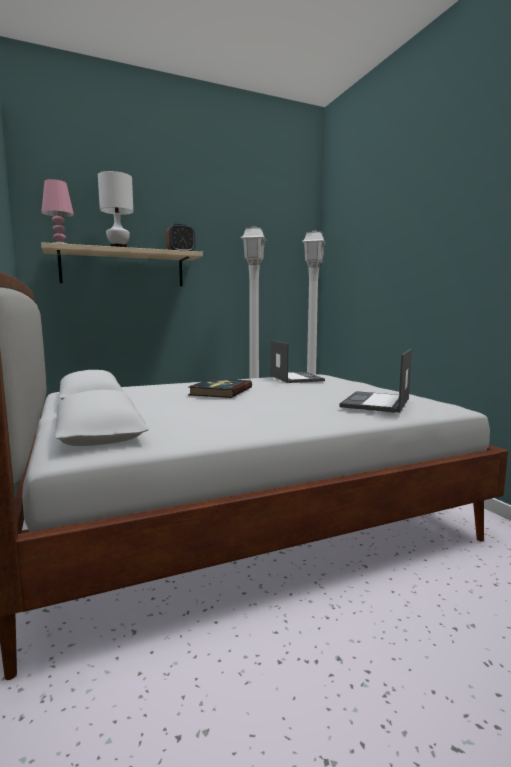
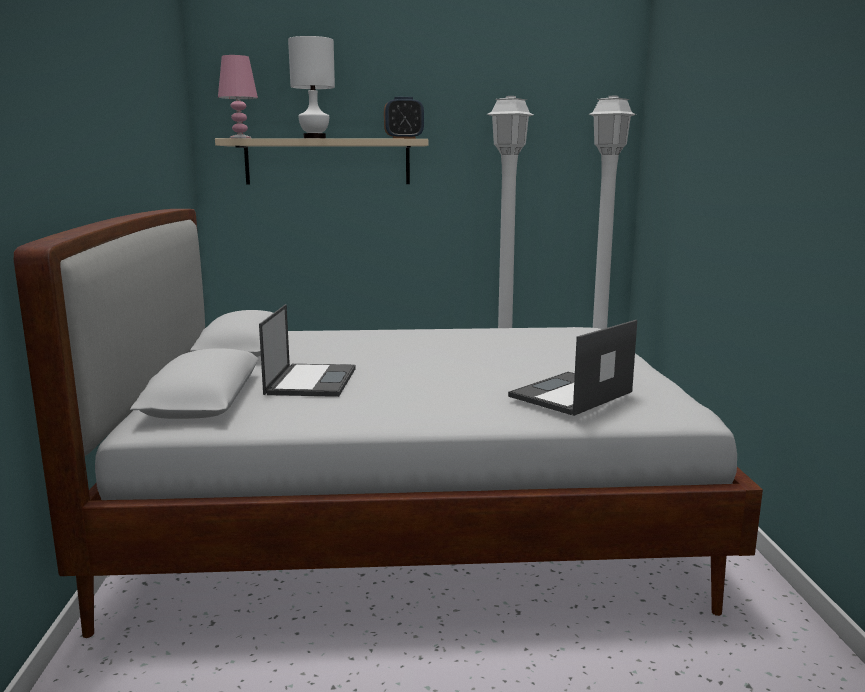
camera: 20 degrees right, 5 degrees up
(220, 391) = (399, 351): book -> none
(295, 378) = (537, 334): laptop -> laptop (311, 381)

